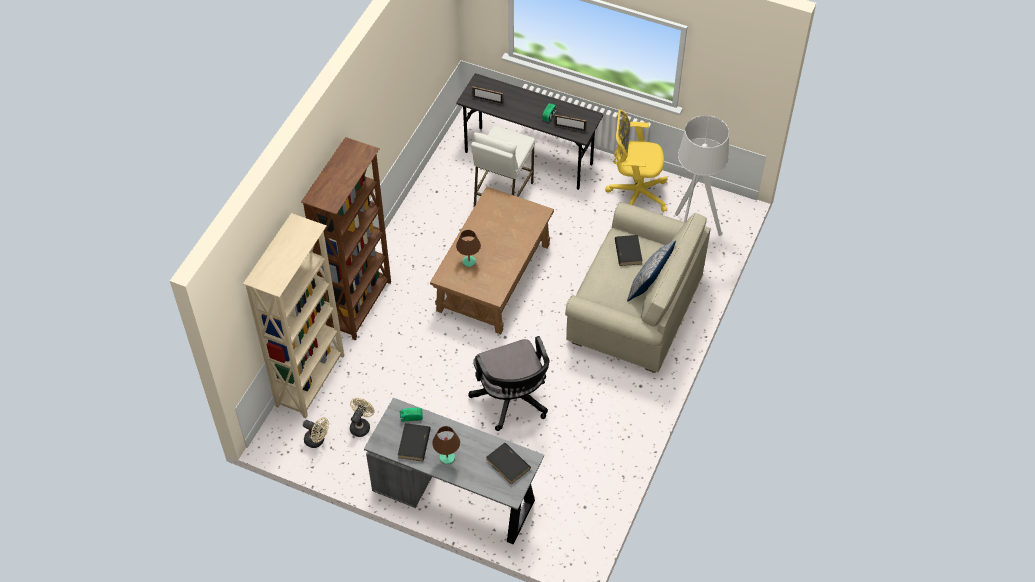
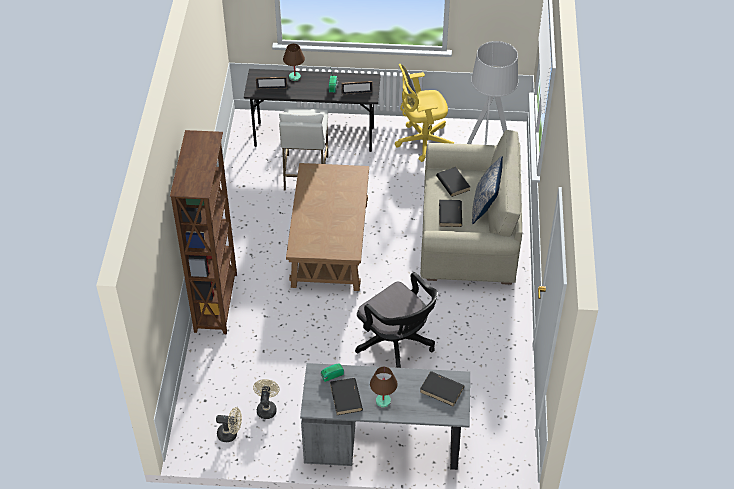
camera: 20 degrees left, 5 degrees down
(311, 380) = (200, 381): beige bookcase -> none
(469, 262) = (314, 230): brown table lamp -> brown table lamp (294, 77)
(609, 285) = (450, 215): none -> black book

